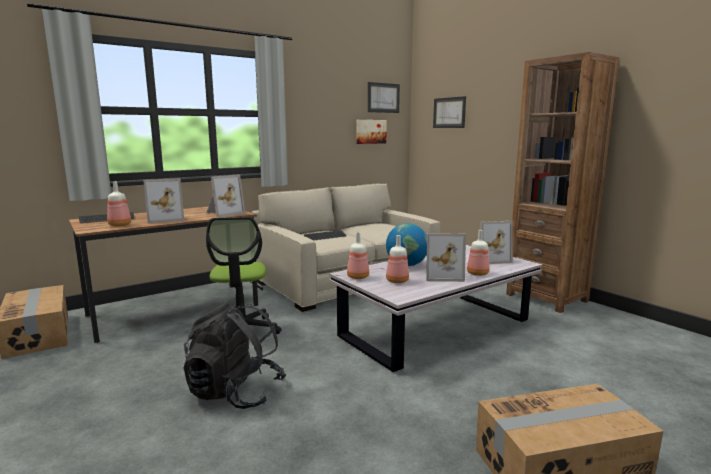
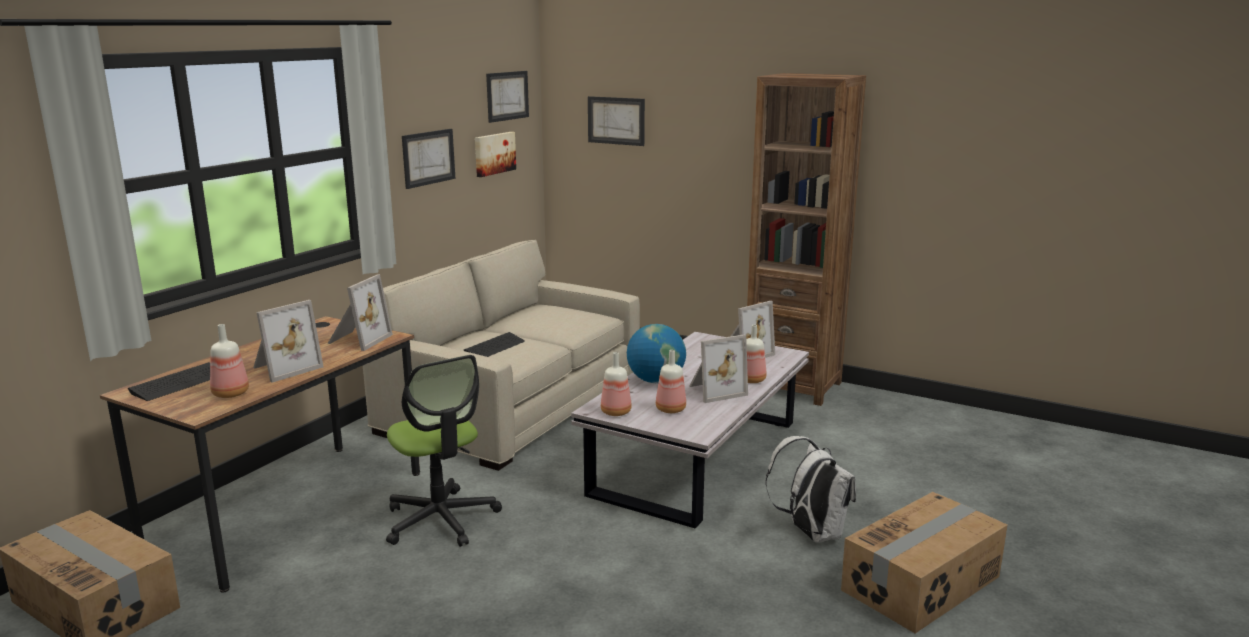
camera: 25 degrees left, 5 degrees up
(235, 392) = (528, 603): black backpack -> none
(320, 126) = (428, 158): none -> picture
(484, 397) = (811, 533): none -> white backpack

